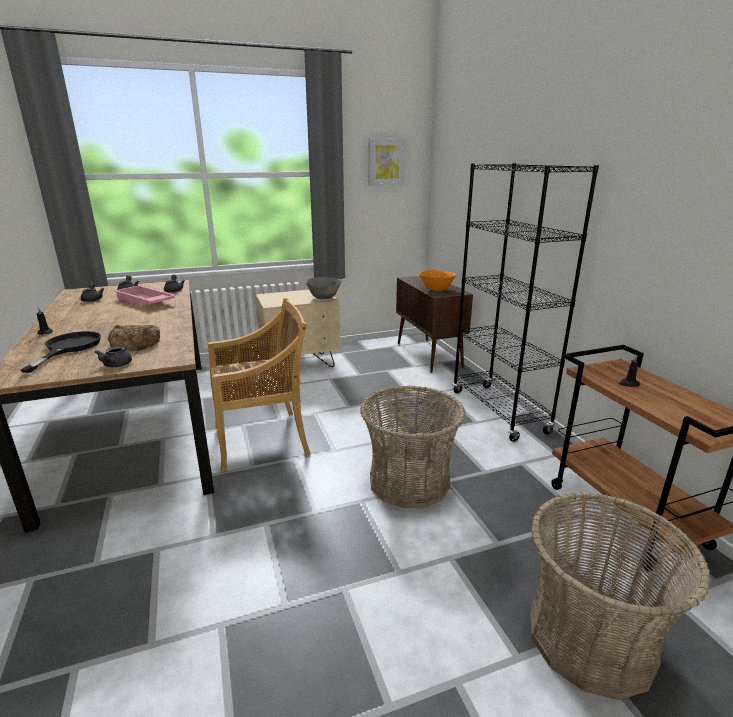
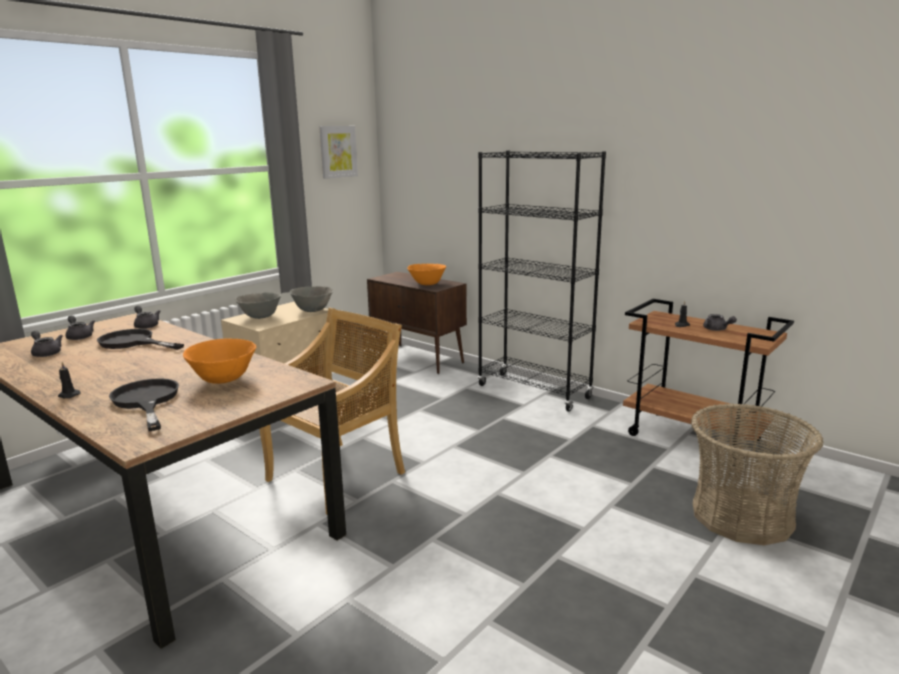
camera: 30 degrees left, 5 degrees down
(115, 365) = (249, 402): grey teapot -> grey teapot (717, 329)
(135, 343) = (224, 380): bread -> orange bowl
(144, 301) = (133, 342): pink tray -> black frying pan
(281, 297) = (260, 317): none -> grey bowl
(409, 481) = (519, 465): basket -> none

